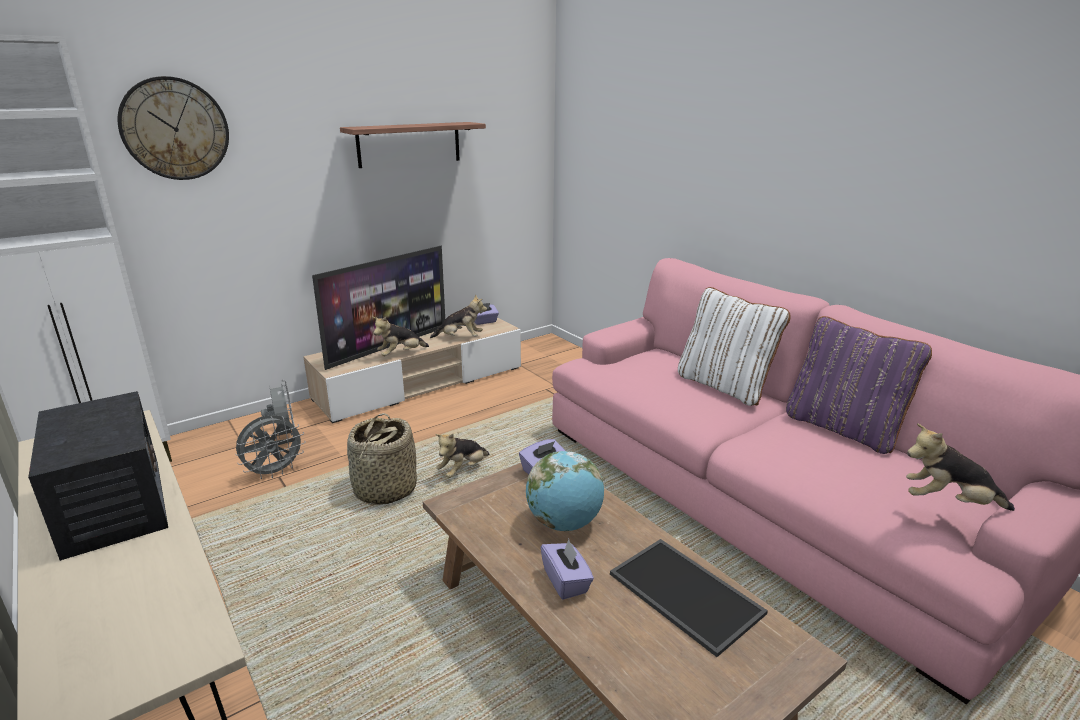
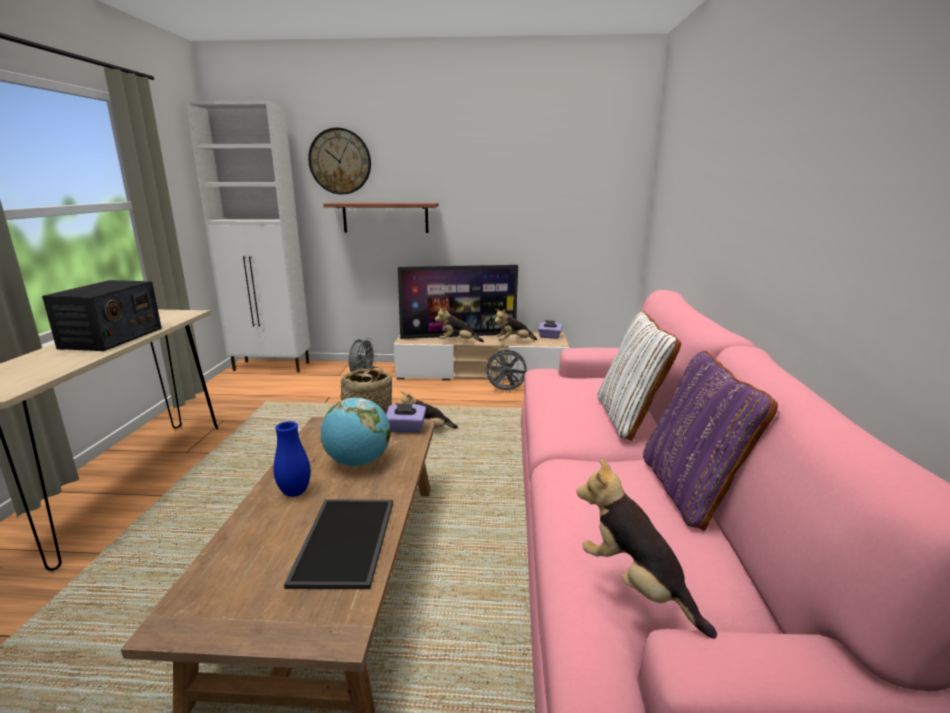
camera: 40 degrees right, 5 degrees down
(274, 472) = (331, 393): grey fan -> grey fan (506, 391)
(409, 144) = (503, 180): shelf -> shelf (385, 217)
(460, 338) = (513, 342): plush toy -> plush toy turned 120 degrees clockwise
(566, 581) = (295, 492): purple tissue box -> blue vase

